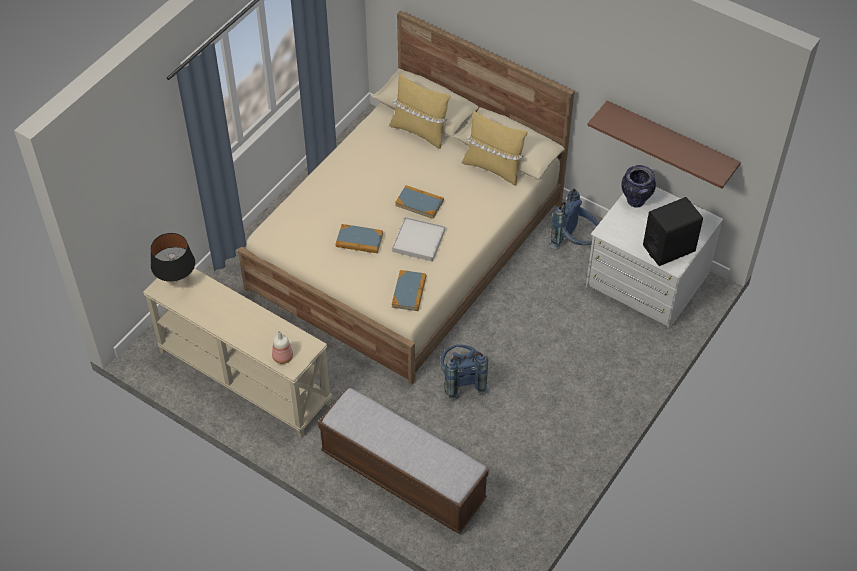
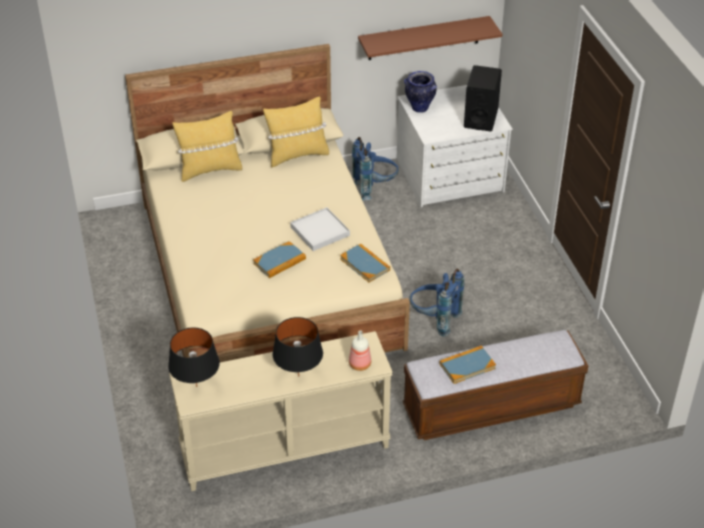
camera: 50 degrees left, 10 degrees down
(238, 330) = (298, 376): none -> black table lamp
(419, 203) = (283, 209): book -> book (467, 366)

